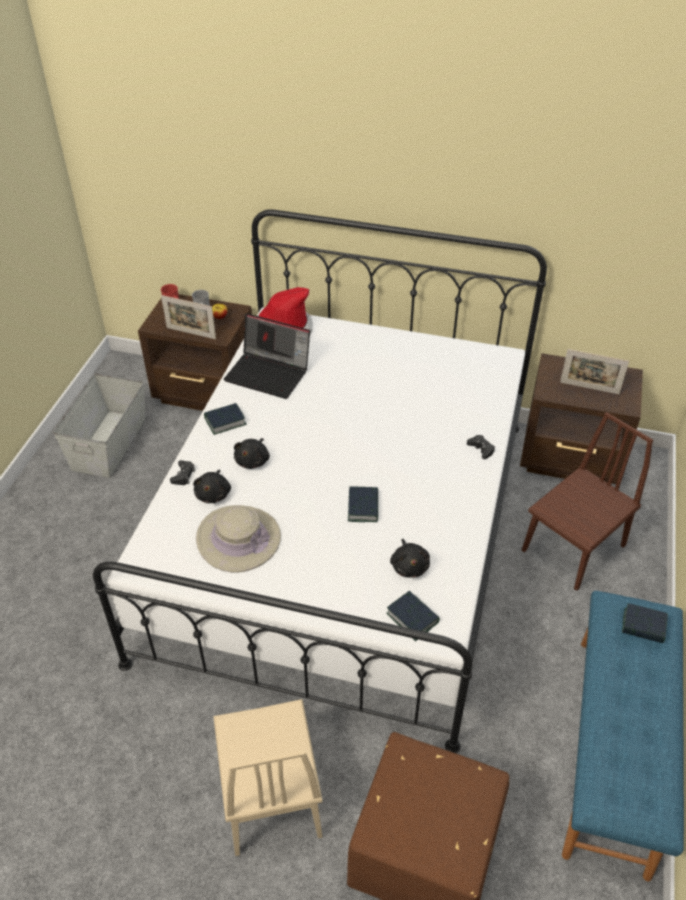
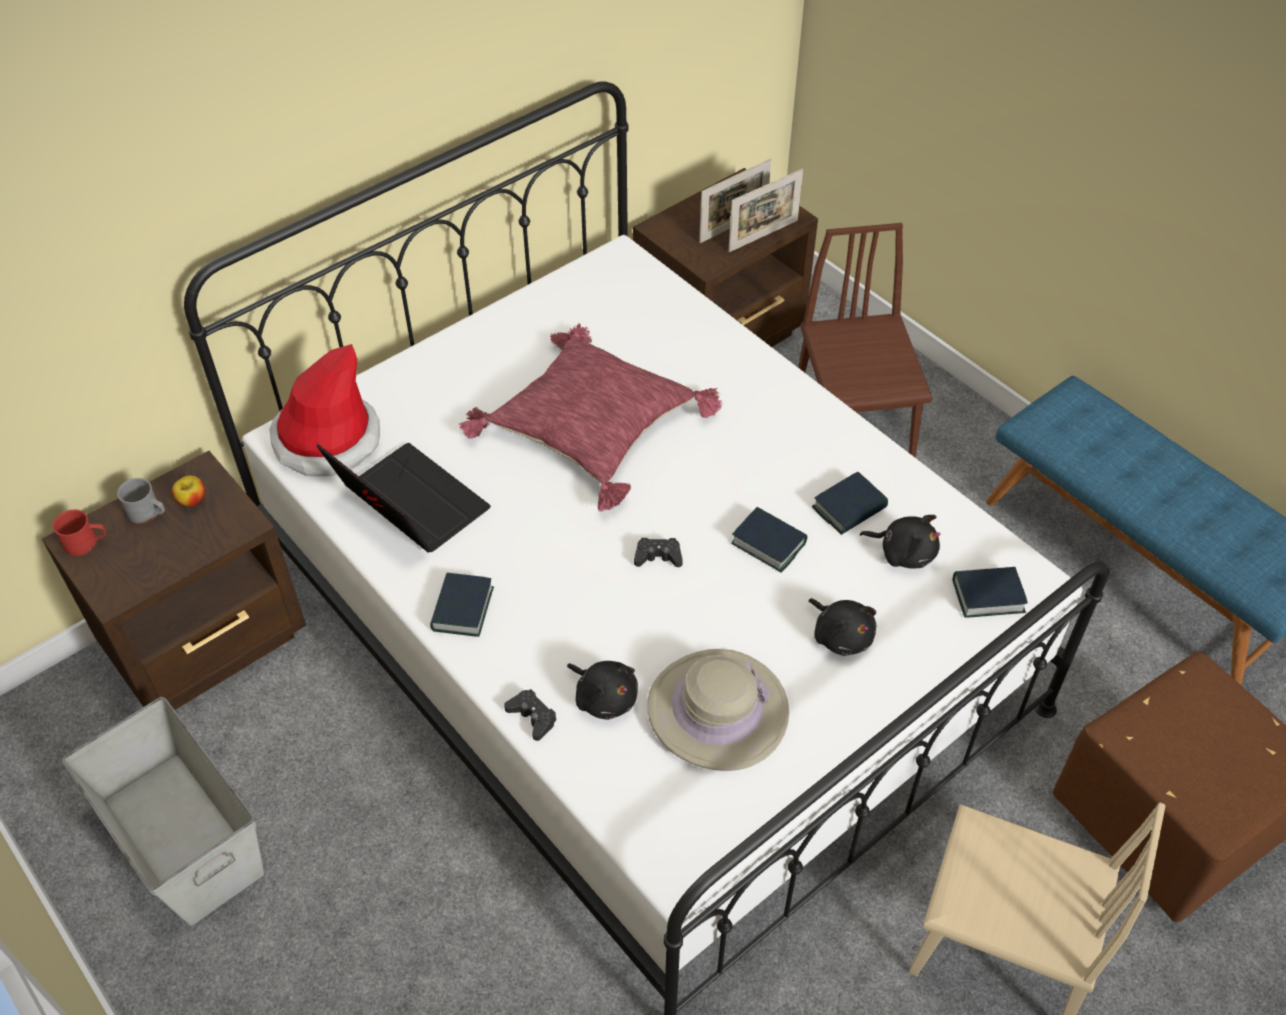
camera: 55 degrees left, 5 degrees up
(191, 333) = (191, 555): picture frame -> picture frame (763, 236)
(253, 460) = (576, 617): black plush toy -> black plush toy (841, 635)
(269, 373) = (408, 504): laptop -> laptop turned 105 degrees counterclockwise
(380, 404) = (592, 422): none -> red pillow
(481, 449) = (763, 374): black game controller -> black game controller (658, 556)
(643, 626) = (1083, 417): book -> book (849, 508)

